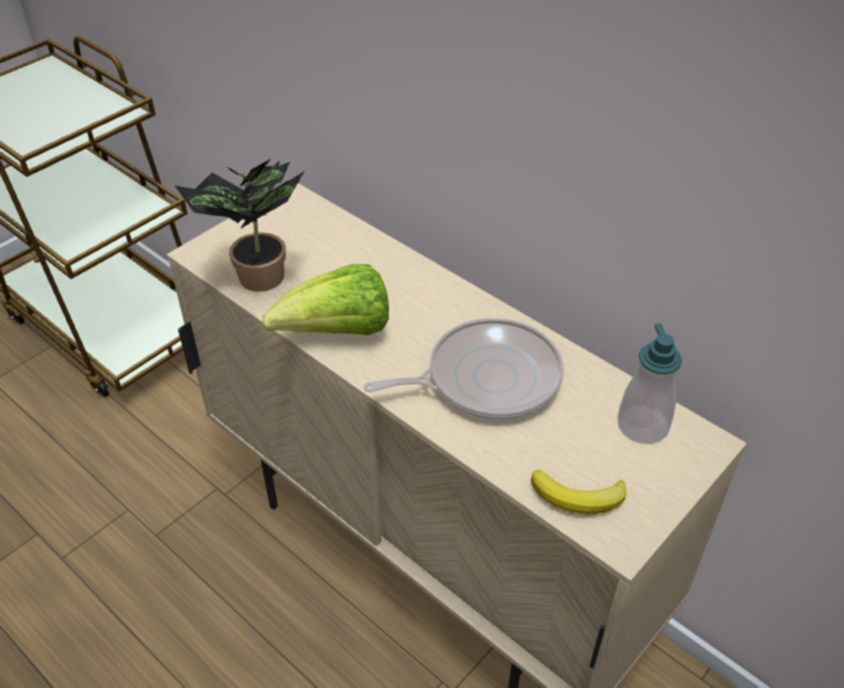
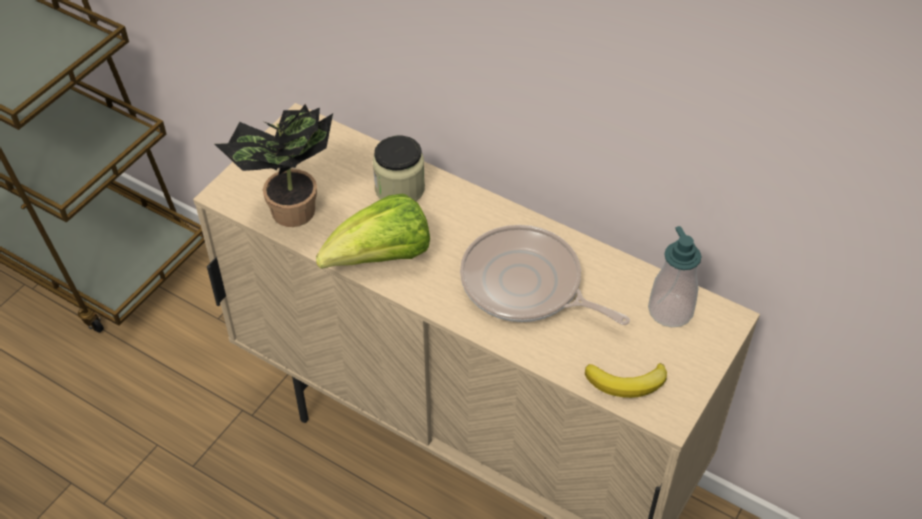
camera: 10 degrees left, 5 degrees up
(375, 268) = (400, 188): none -> jar
(486, 378) = (526, 285): frying pan -> frying pan turned 120 degrees counterclockwise

